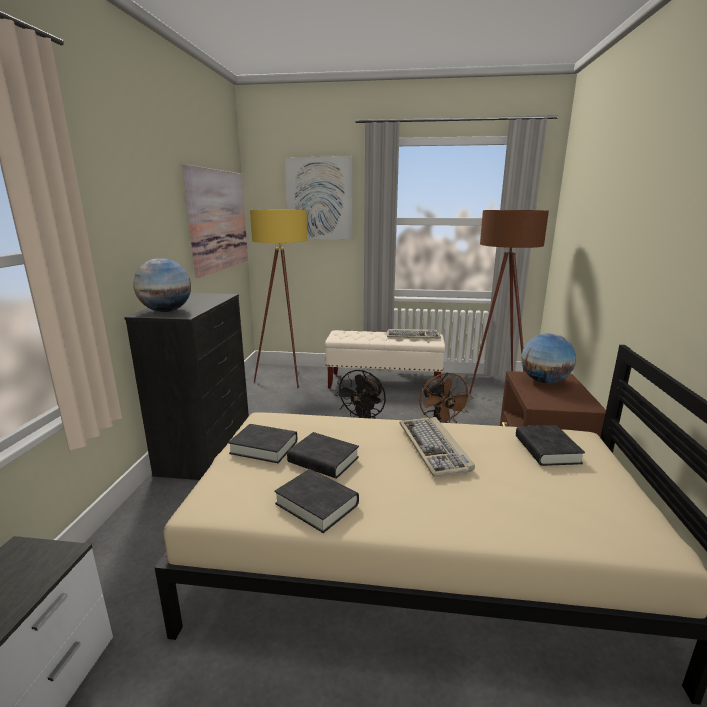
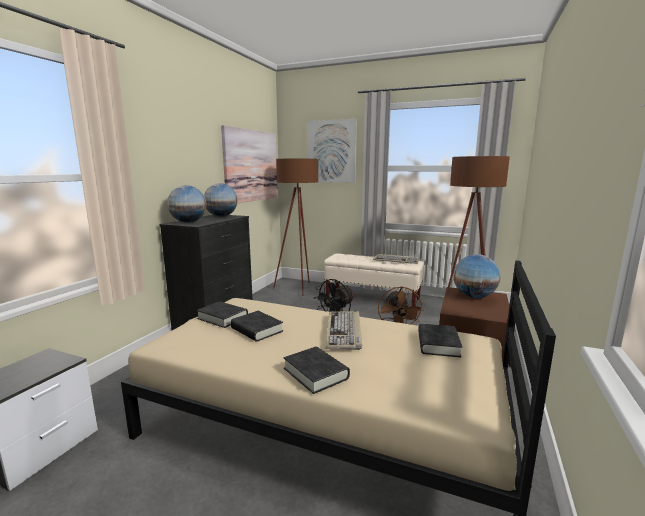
camera: 15 degrees right, 5 degrees down
(201, 297) = (221, 216): none -> globe
(286, 377) = (298, 287): yellow floor lamp -> brown floor lamp
(317, 504) = (230, 354): black book -> black book (315, 373)

